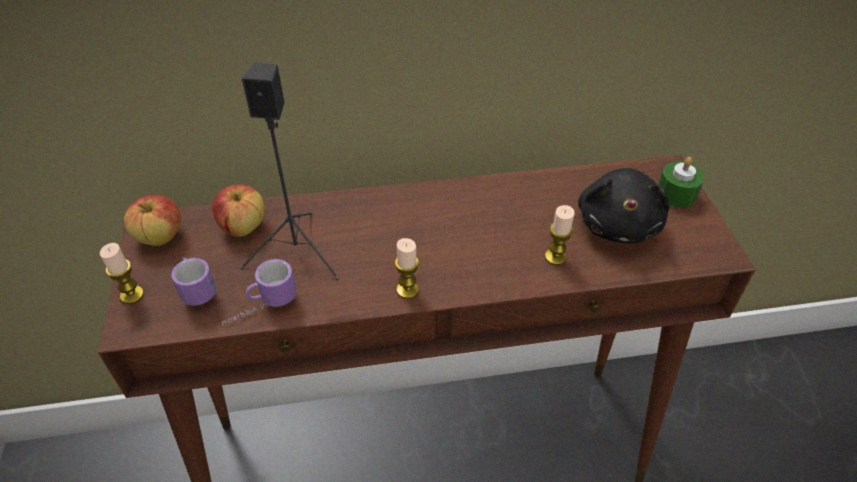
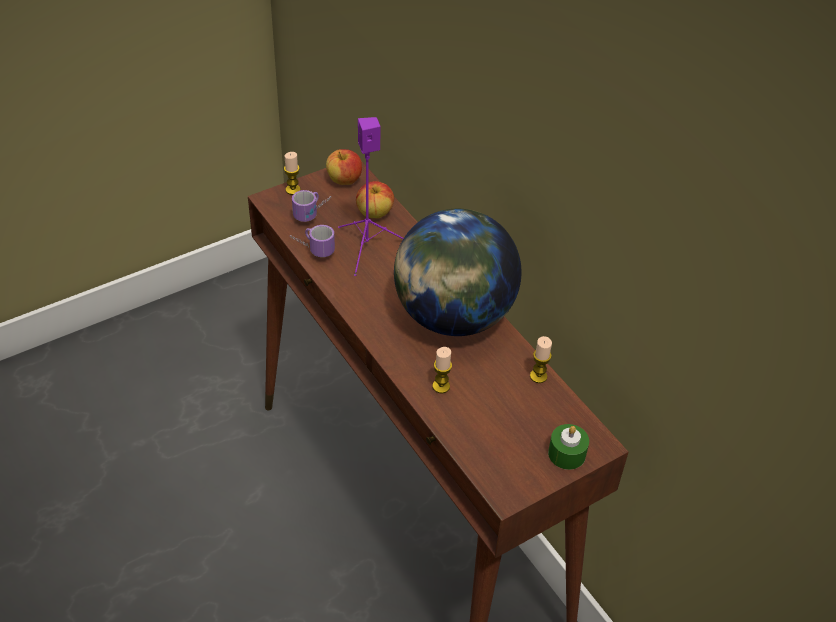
camera: 65 degrees right, 0 degrees up
(298, 252) = (367, 248): black speaker -> purple speaker
(407, 290) = (364, 313): candle -> candle (538, 376)
(453, 214) = (453, 316): none -> globe
(618, 223) = (502, 419): black plush toy -> none

